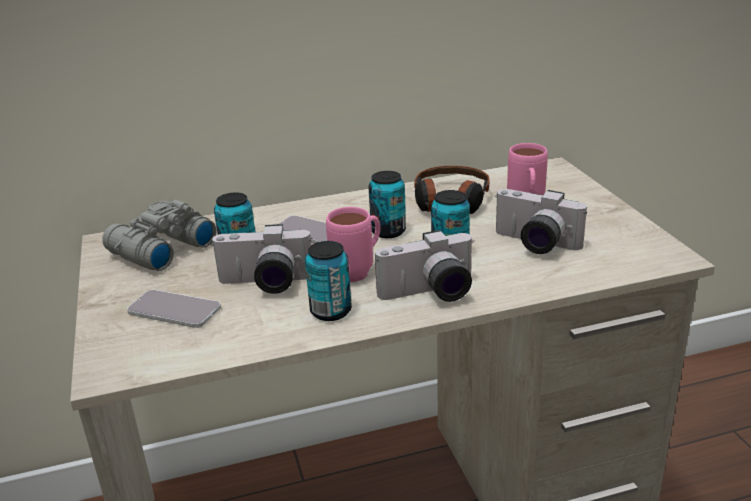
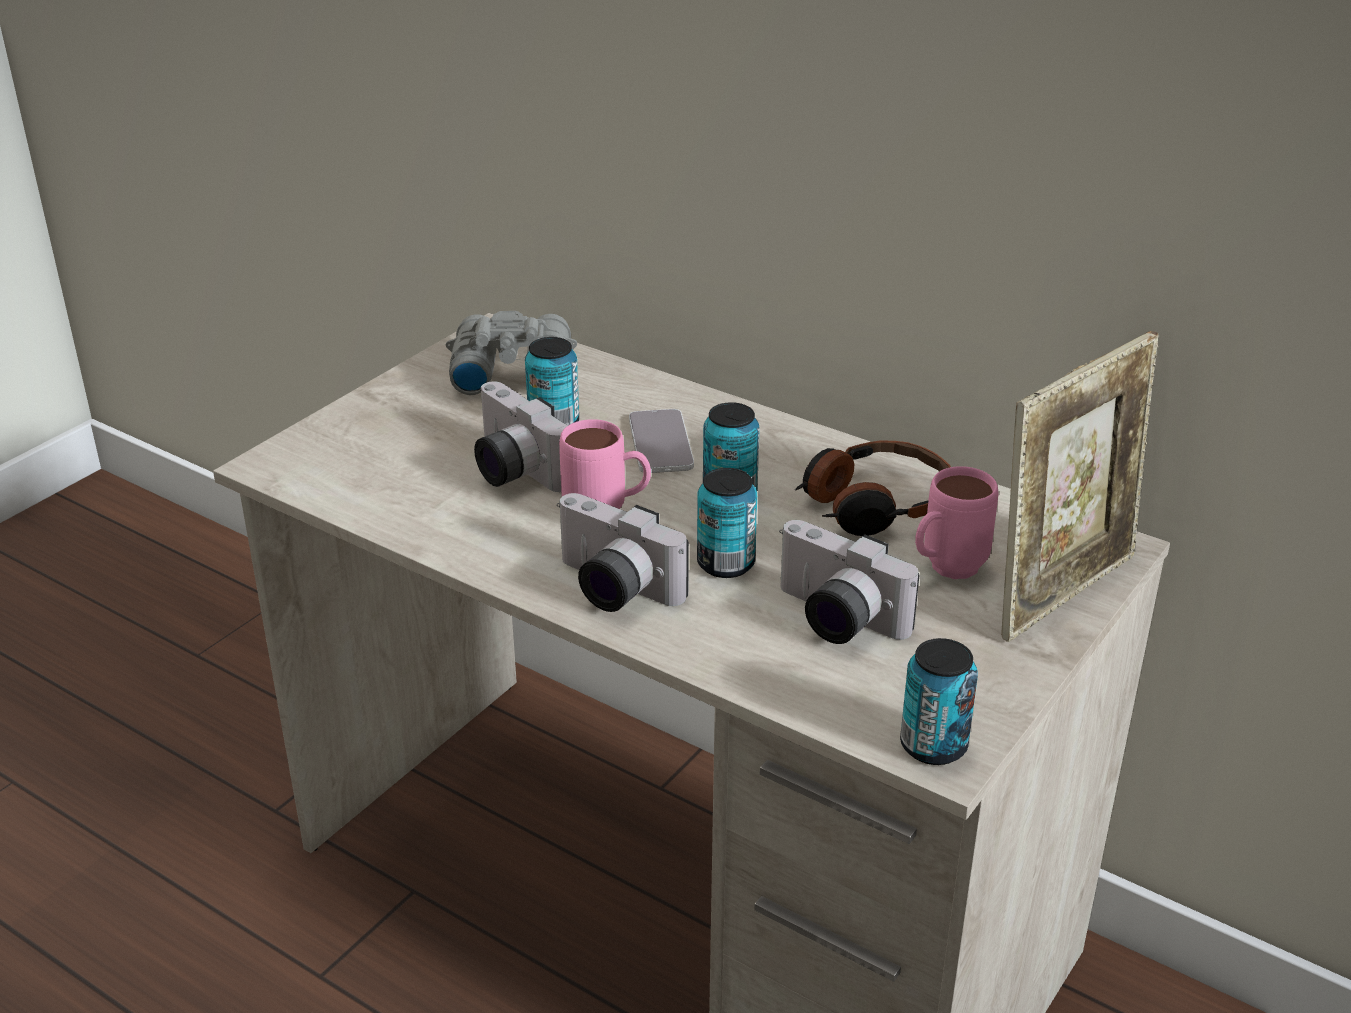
camera: 50 degrees right, 5 degrees up
(174, 310) = (404, 443): phone -> none
(331, 311) = (501, 537): can -> can (933, 746)
(533, 244) = (833, 619): camera -> camera turned 45 degrees counterclockwise
(573, 188) = (1062, 591): none -> picture frame

